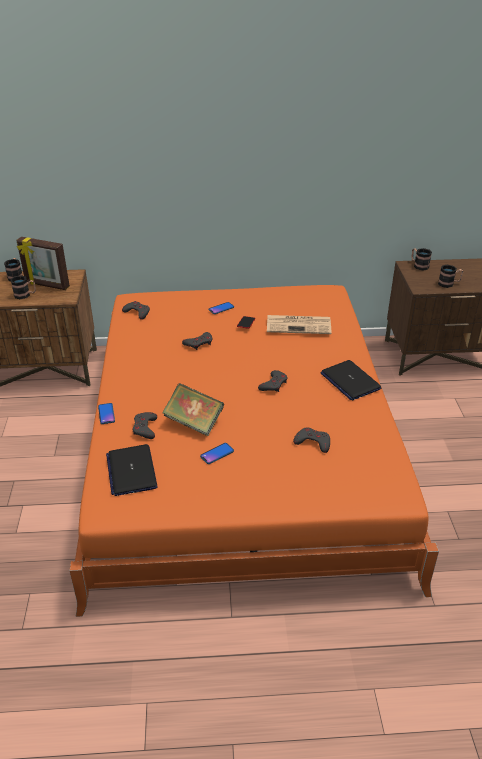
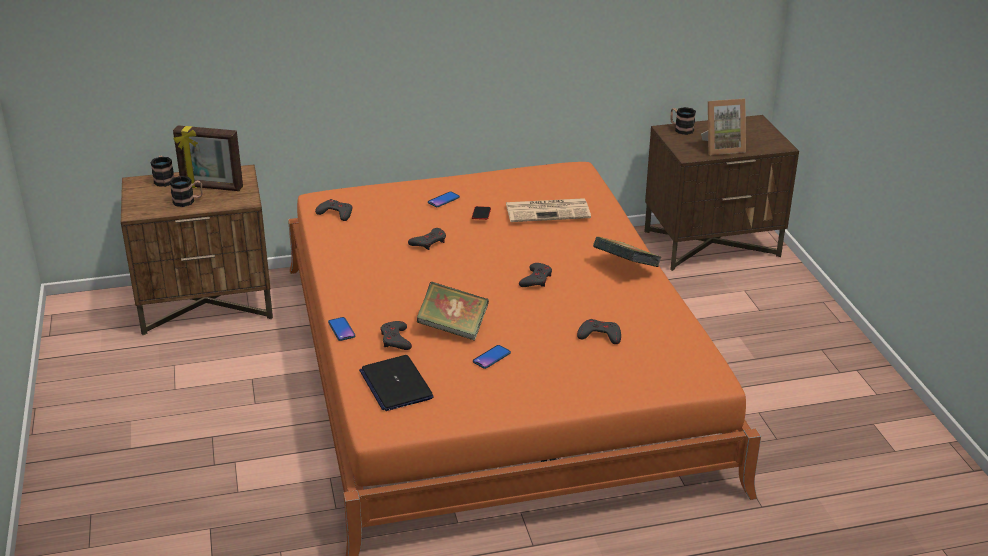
camera: 10 degrees left, 5 degrees down
(350, 381) = (626, 268): laptop -> book
(449, 283) = (722, 148): mug -> picture frame

